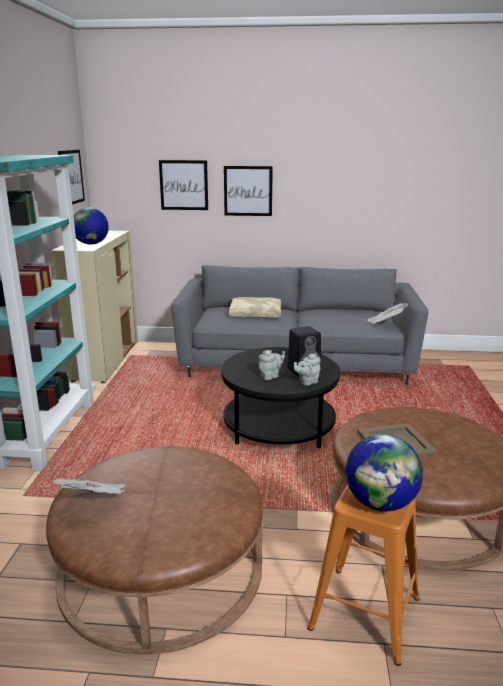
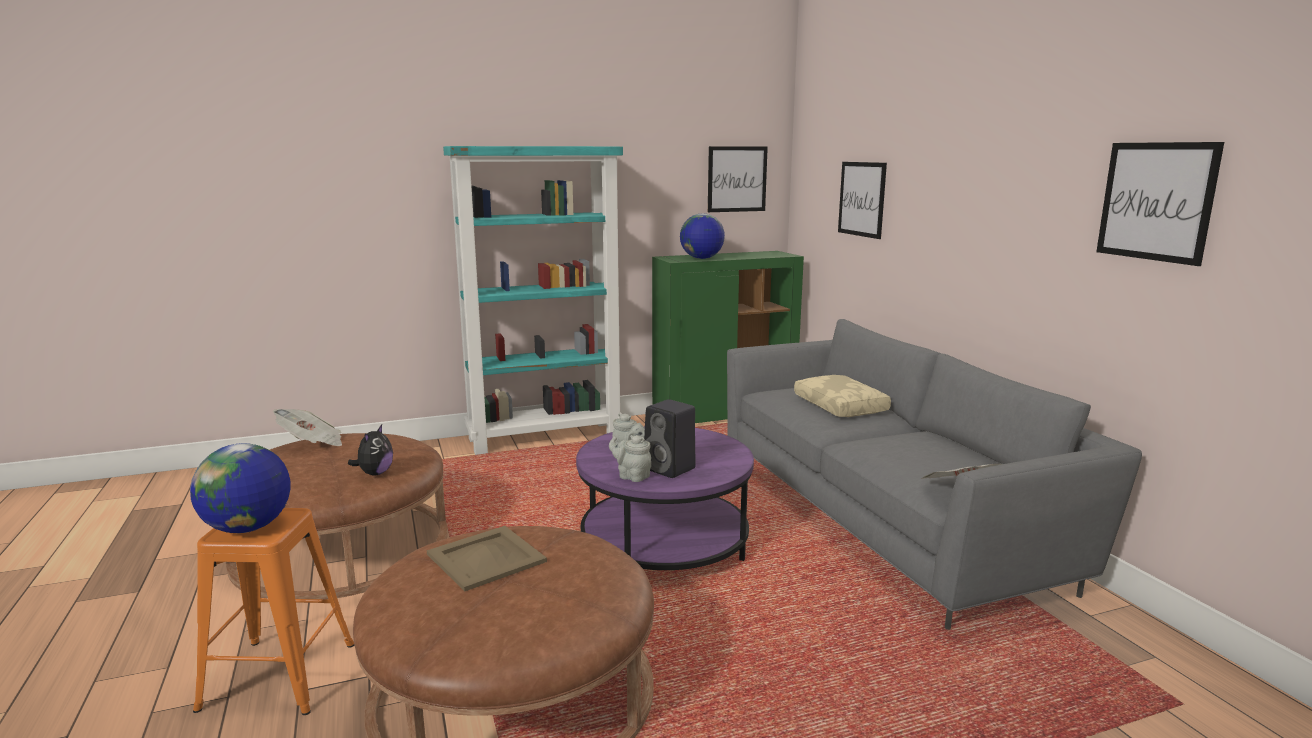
camera: 65 degrees right, 5 degrees down
(105, 361) = (724, 414): beige cabinet -> green cabinet
(211, 472) = (375, 473): none -> plush toy
(248, 191) = (924, 214): picture -> picture (1156, 201)
(279, 426) = (664, 543): black coffee table -> purple coffee table

